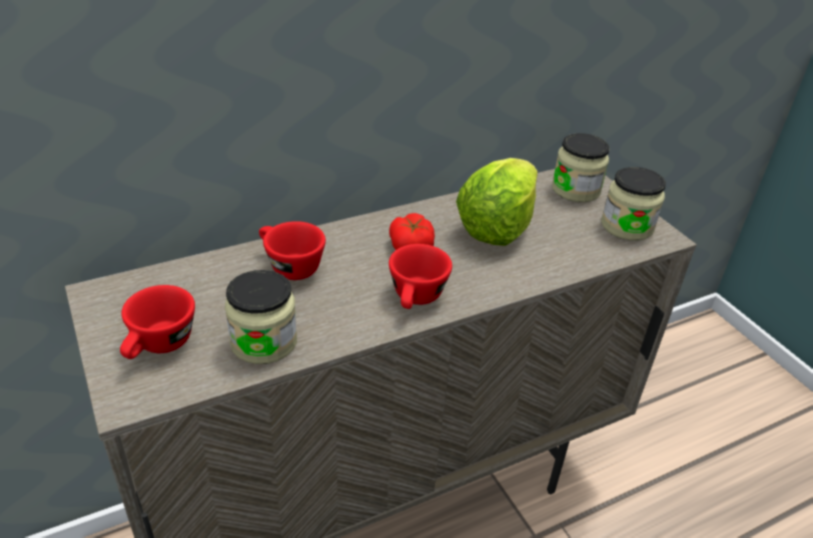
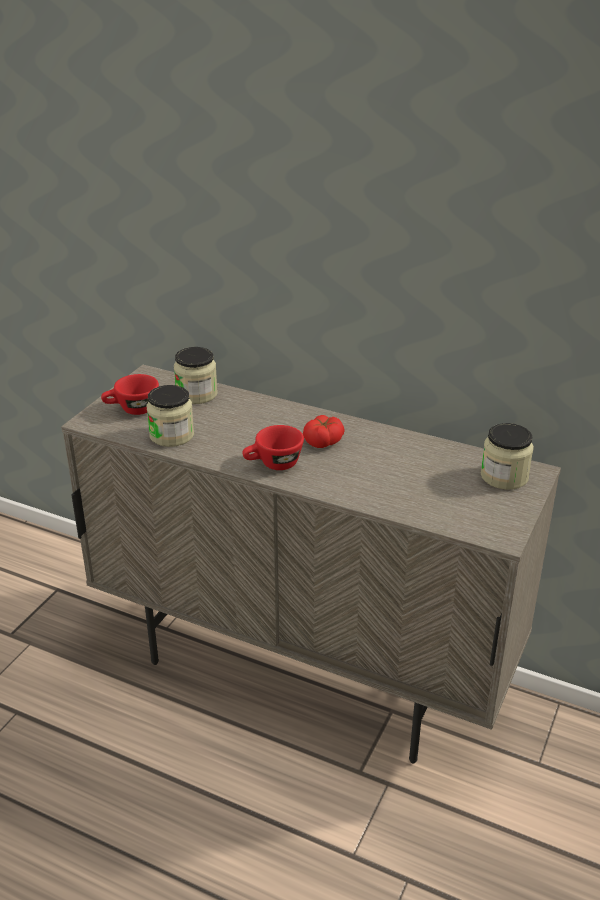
camera: 55 degrees right, 5 degrees down
(289, 266) = (244, 412): red cup -> none
(497, 226) = (398, 462): lettuce -> none
(627, 226) = (489, 516): jar -> jar (196, 394)

